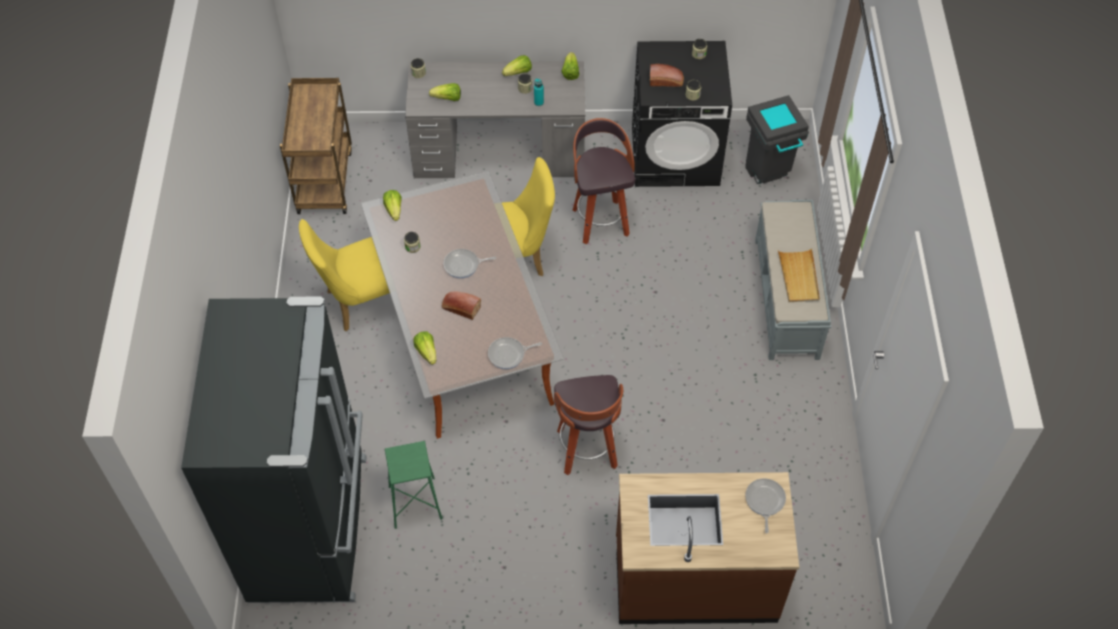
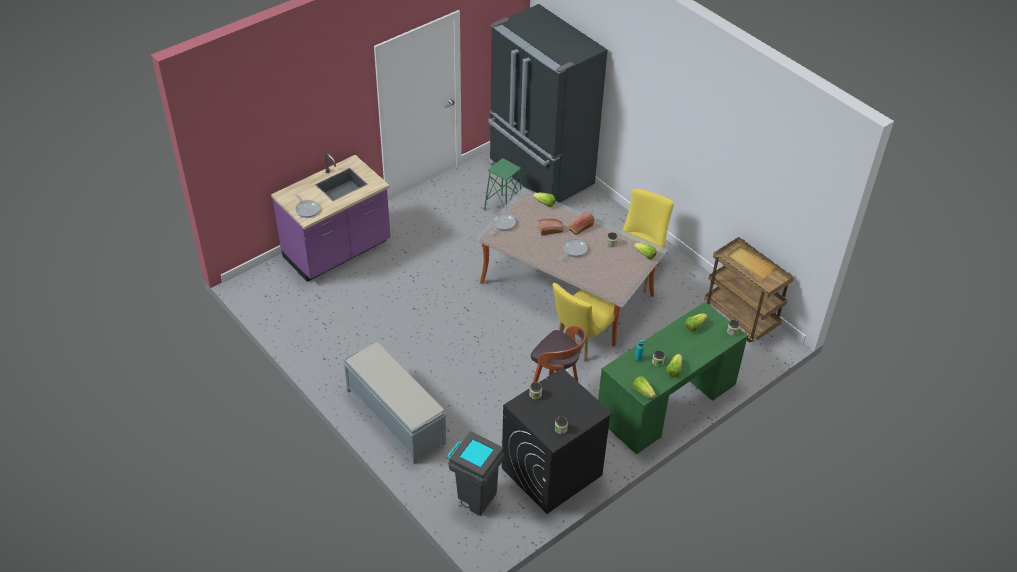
camera: 140 degrees right, 10 degrees down
(499, 151) = (666, 400): grey desk -> green desk
(587, 451) = (441, 272): stool -> none
(666, 81) = (562, 394): bread -> bread (580, 228)
(695, 579) = (337, 251): brown counter -> purple counter
(798, 277) = (382, 373): beige tray -> beige tray (750, 264)

